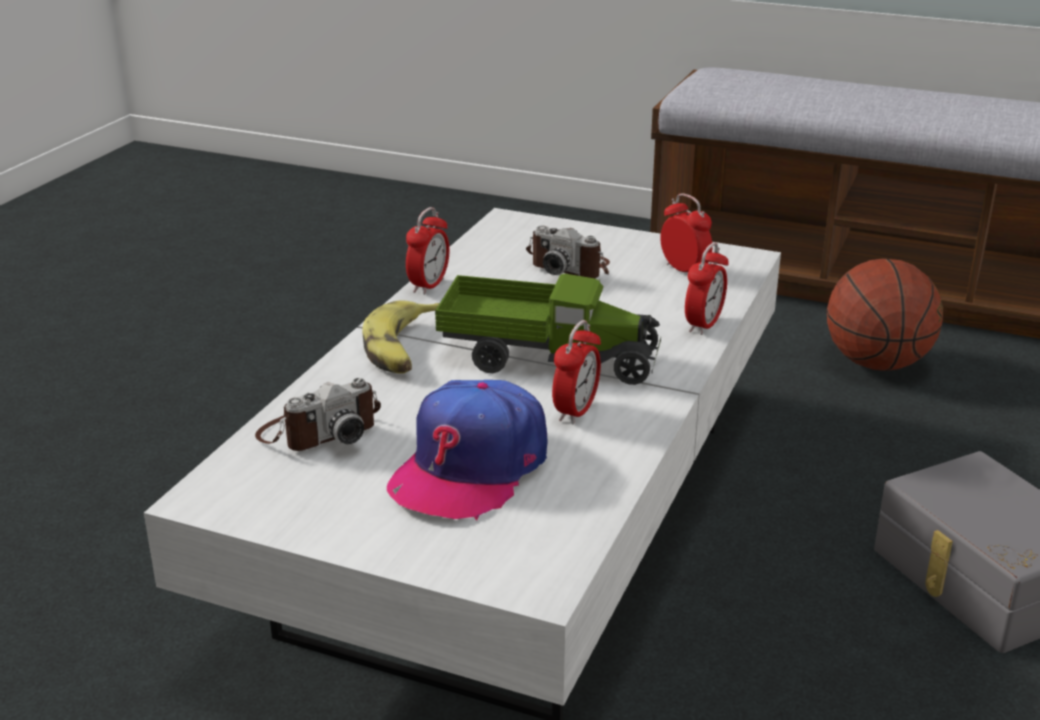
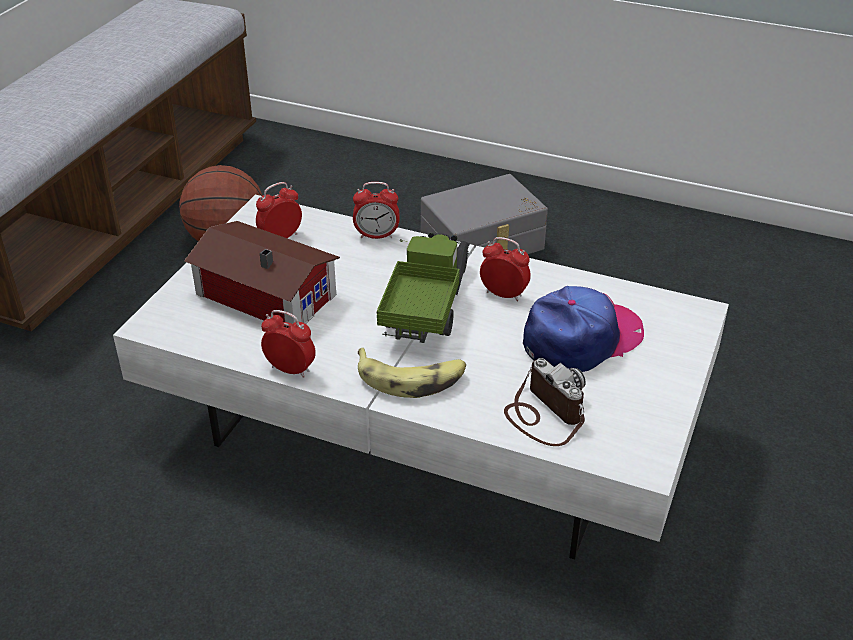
camera: 90 degrees left, 10 degrees up
(470, 468) = (581, 339): cap -> cap turned 60 degrees counterclockwise
(570, 267) = (265, 291): camera -> toy house
(703, 325) = (376, 235): alarm clock -> alarm clock turned 150 degrees clockwise

